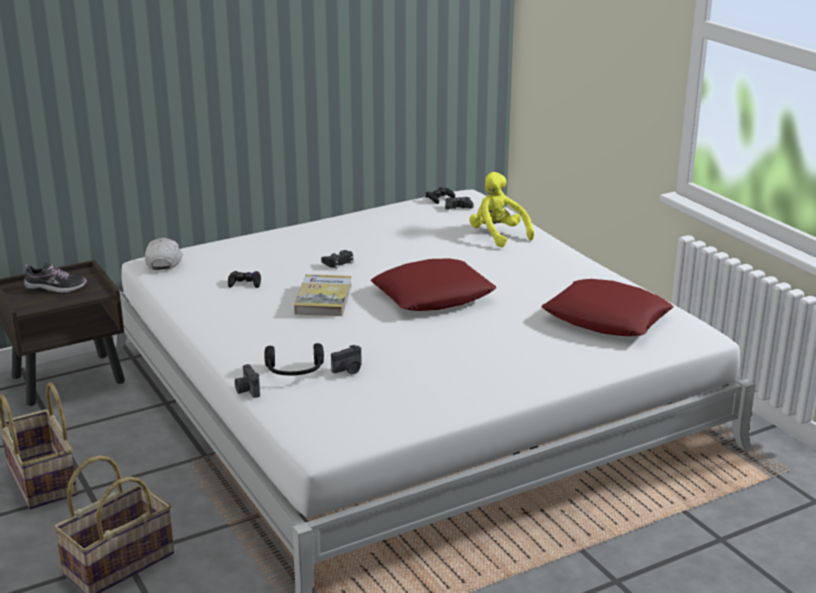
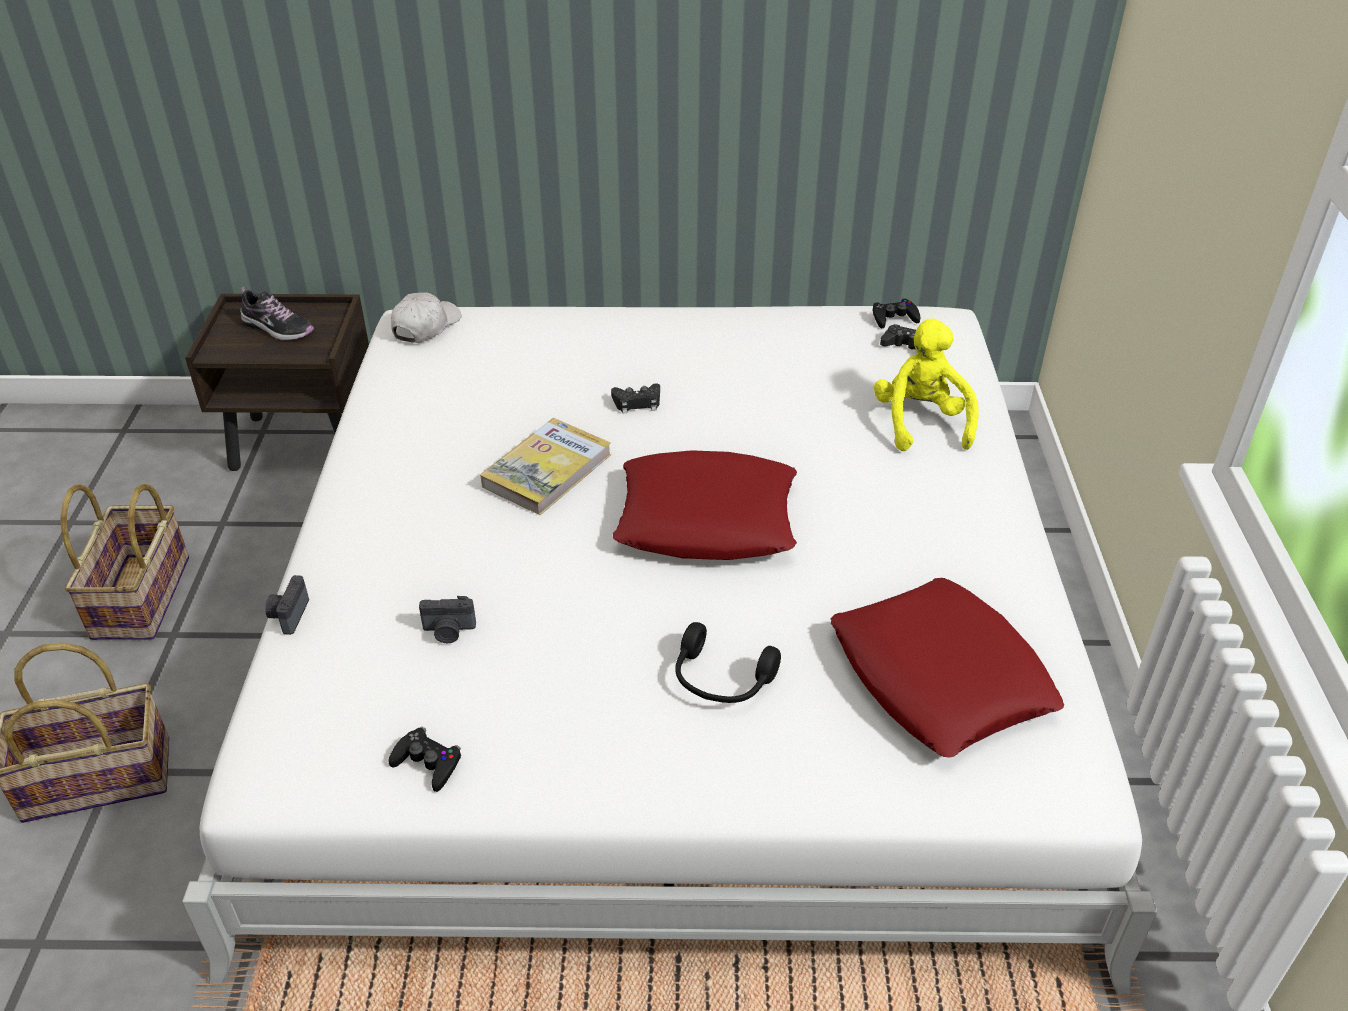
camera: 30 degrees right, 15 degrees up
(245, 283) = (483, 400): black game controller -> black game controller (427, 763)
(294, 371) = (378, 603): black headphones -> black headphones (721, 680)

